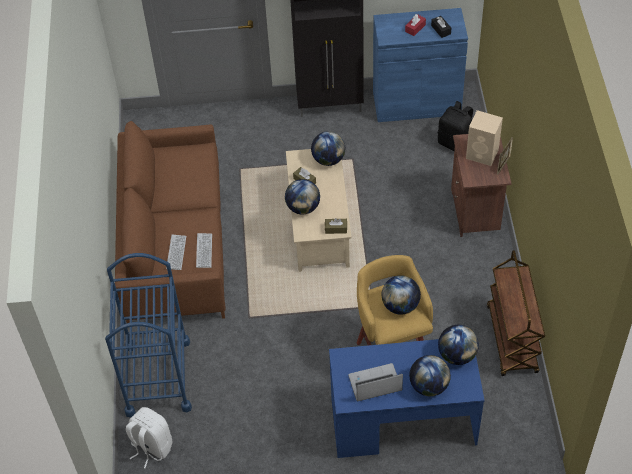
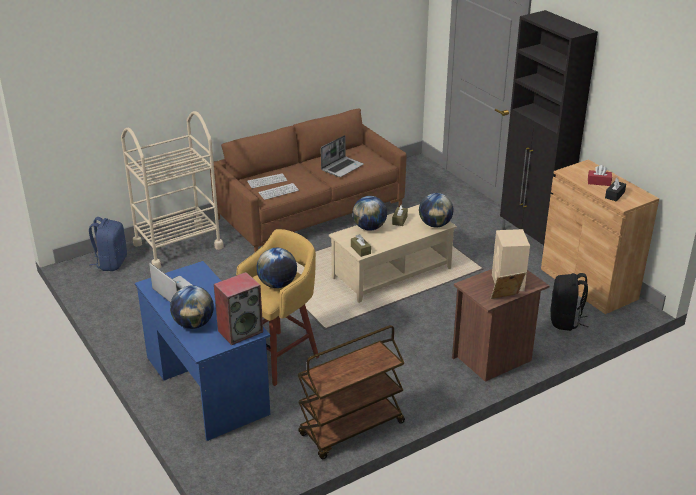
camera: 60 degrees right, 20 degrees down
(151, 447) = (111, 263): white backpack -> blue backpack
(158, 377) = (178, 245): blue cart -> beige cart
(191, 183) = (342, 167): none -> laptop
(416, 103) = (588, 284): blue cabinet -> brown cabinet
(457, 355) = (240, 331): globe -> speaker

